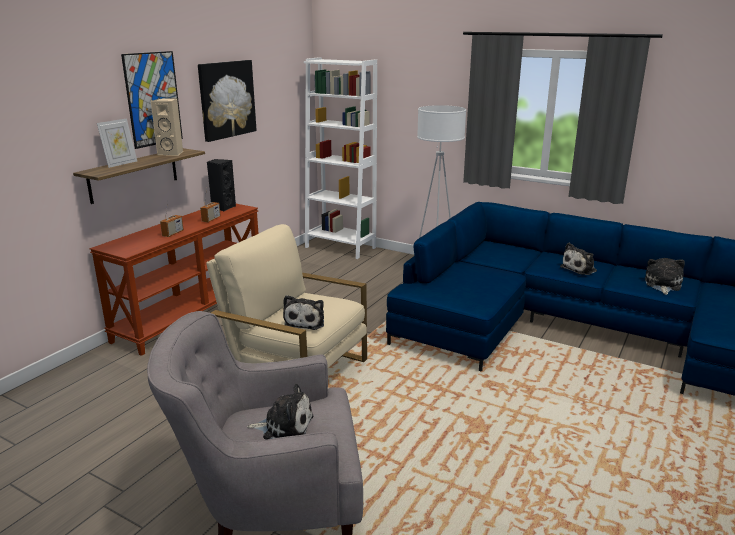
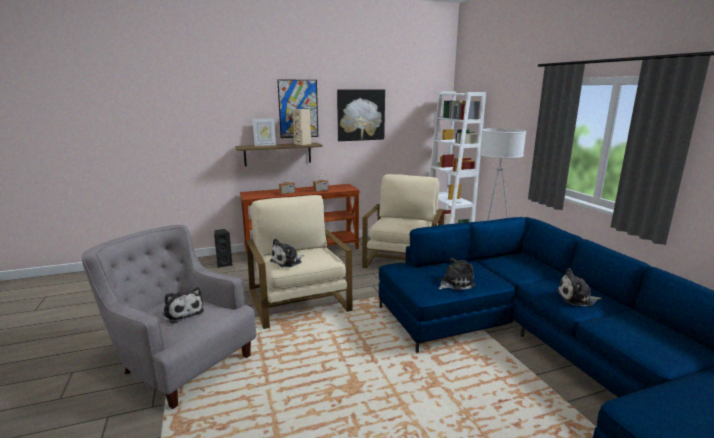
camera: 40 degrees right, 5 degrees down
(223, 207) = (340, 186): black speaker -> black speaker (224, 264)
(332, 285) = (404, 259): none -> beige armchair
(662, 284) = (655, 342): plush toy -> plush toy (455, 283)

